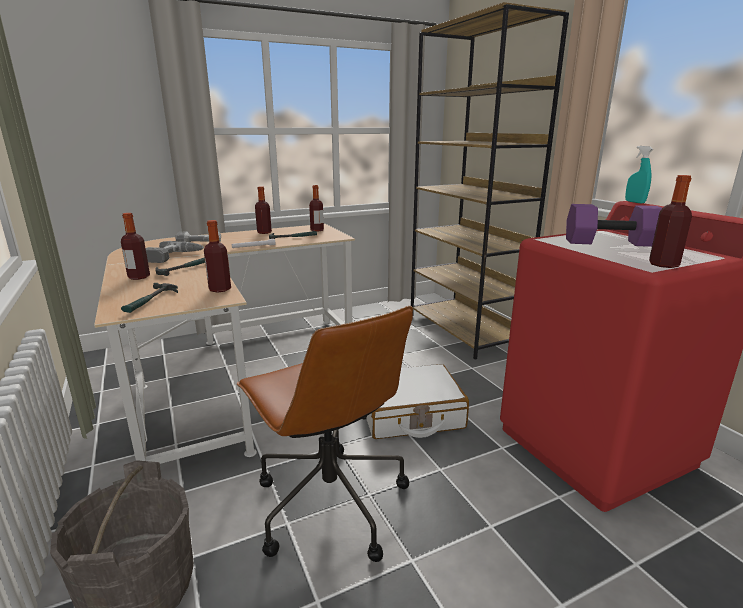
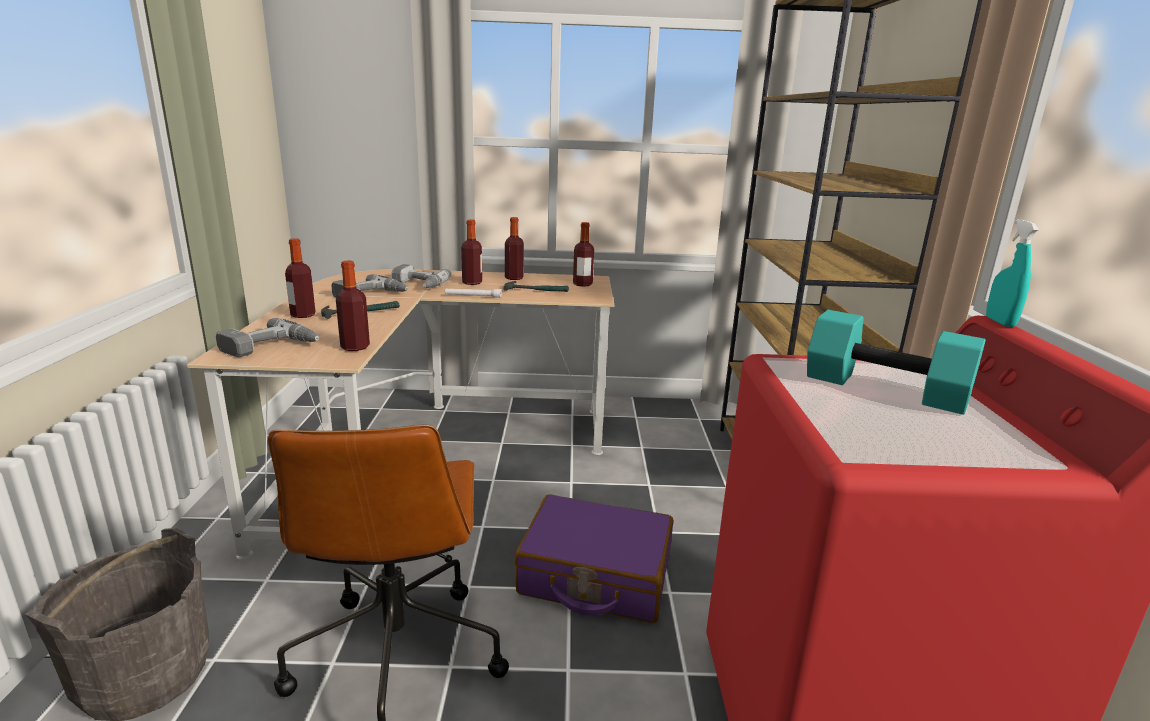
camera: 25 degrees right, 0 degrees up
(151, 301) = (271, 347): hammer -> power drill
(410, 414) = (595, 575): white suitcase -> purple suitcase
(609, 243) = (882, 389): purple dumbbell -> turquoise dumbbell
(663, 264) = (897, 453): bottle -> bottle (472, 283)

